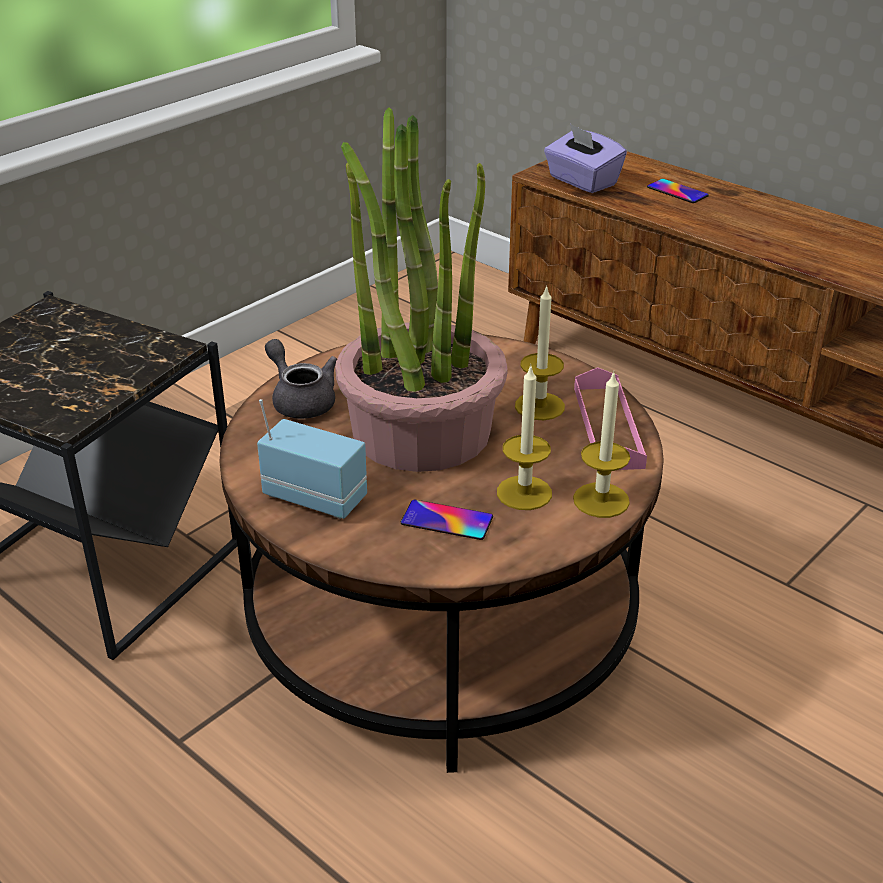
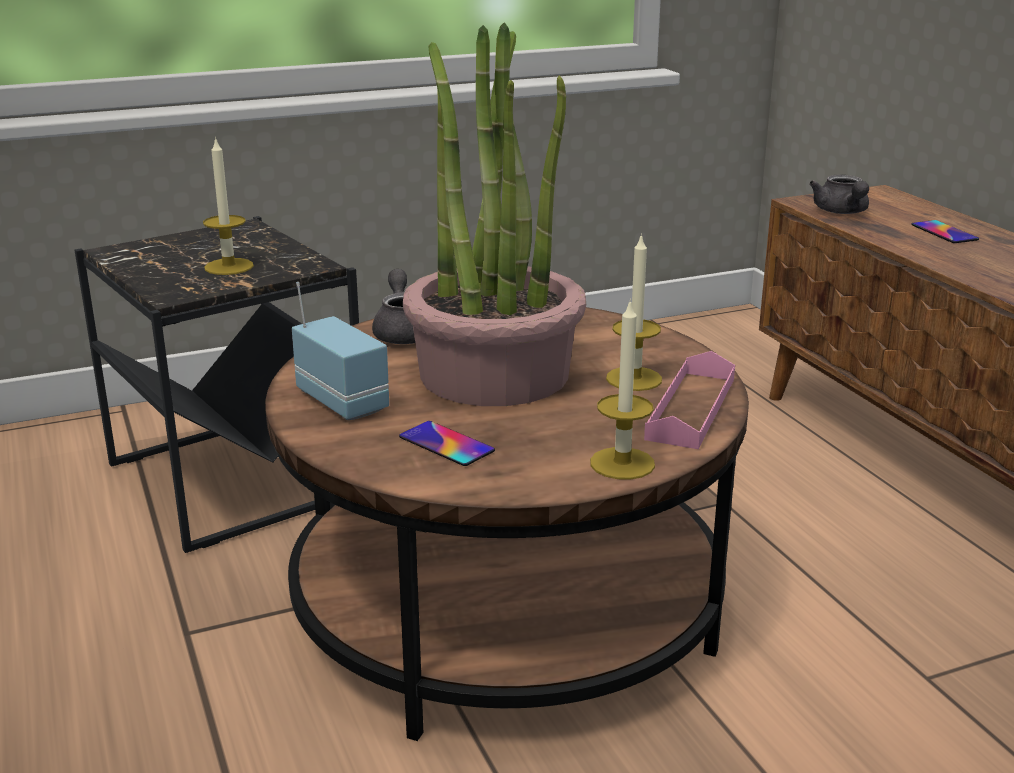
camera: 25 degrees right, 10 degrees down
(524, 493) = (546, 440): candle -> candle (229, 266)
(582, 181) = (842, 212): purple tissue box -> grey teapot

